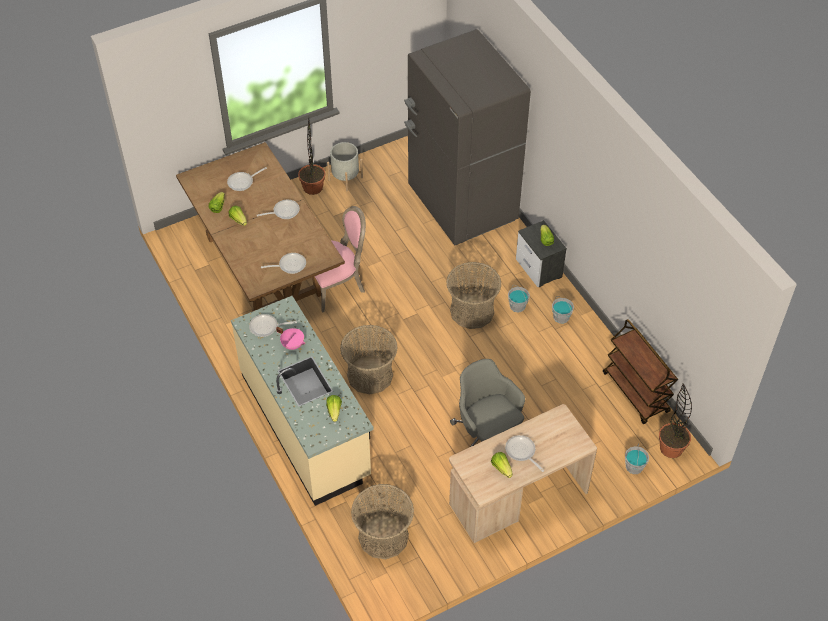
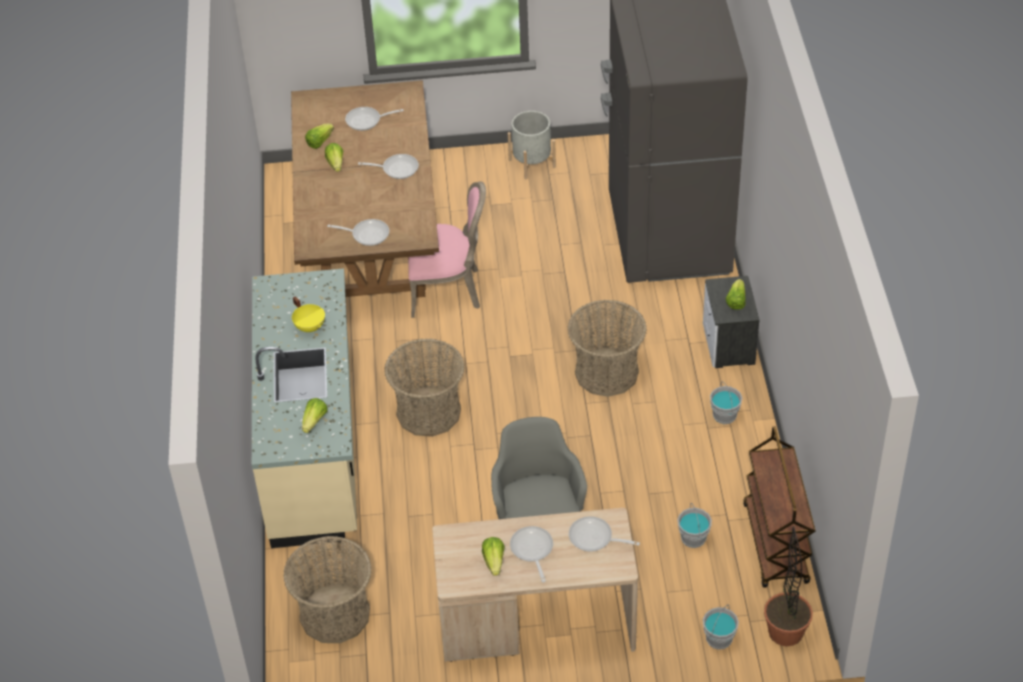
camera: 25 degrees right, 5 degrees down
(266, 327) = (290, 297): frying pan -> frying pan (594, 538)
(293, 344) = (310, 327): pink cooking pot -> yellow cooking pot
(313, 187) = (484, 163): potted plant -> none
(517, 306) = (671, 383): grey bucket -> grey bucket (693, 538)

